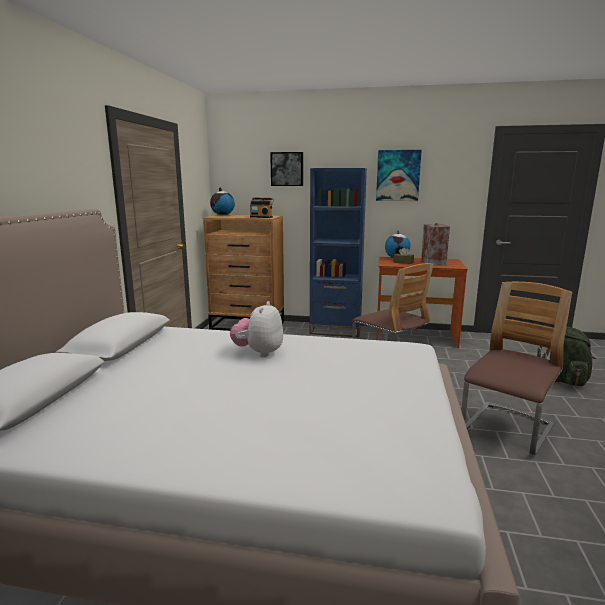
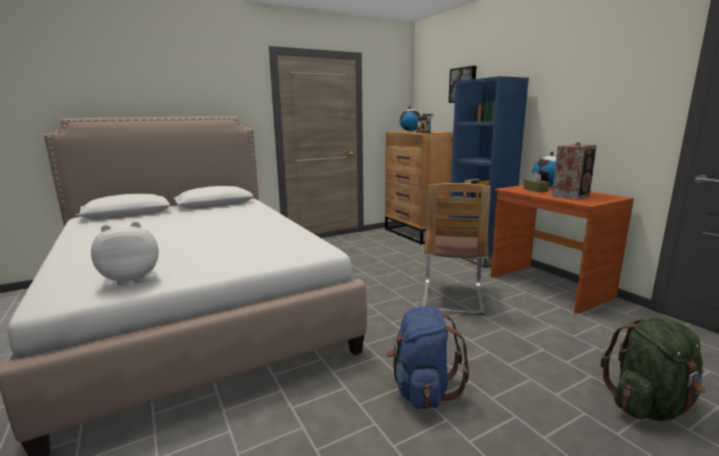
camera: 50 degrees right, 0 degrees up
(259, 352) = (240, 224): plush toy -> plush toy (131, 279)
(398, 175) = (564, 83): picture -> none
(507, 429) = (422, 390): chair -> blue backpack

